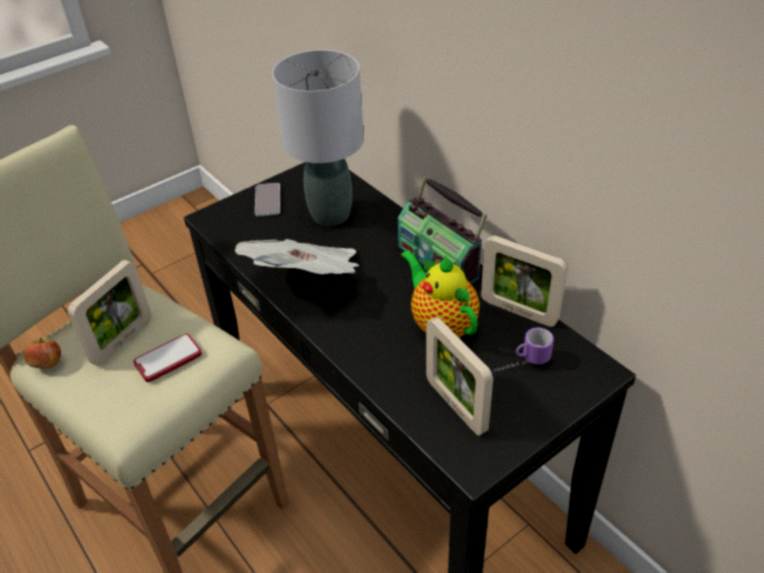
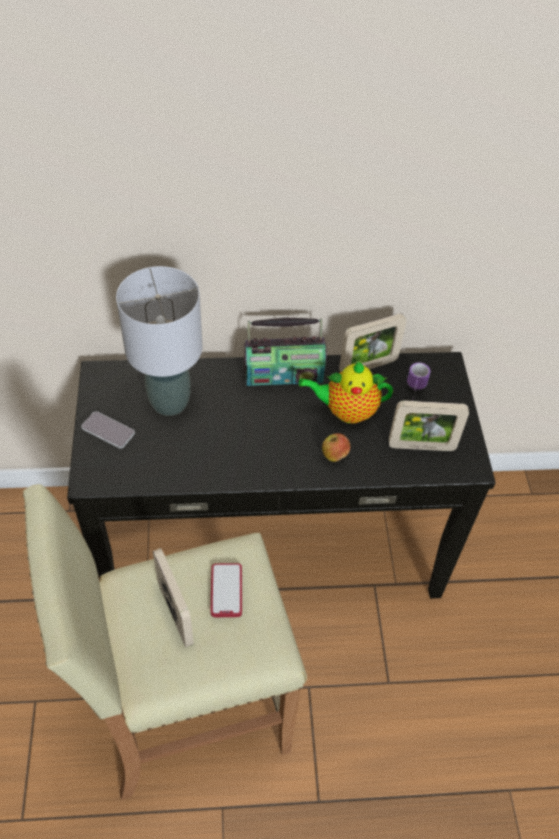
camera: 60 degrees left, 10 degrees up
(47, 364) = (155, 682): apple -> apple (334, 455)
(307, 280) = (233, 457): newspaper -> none

